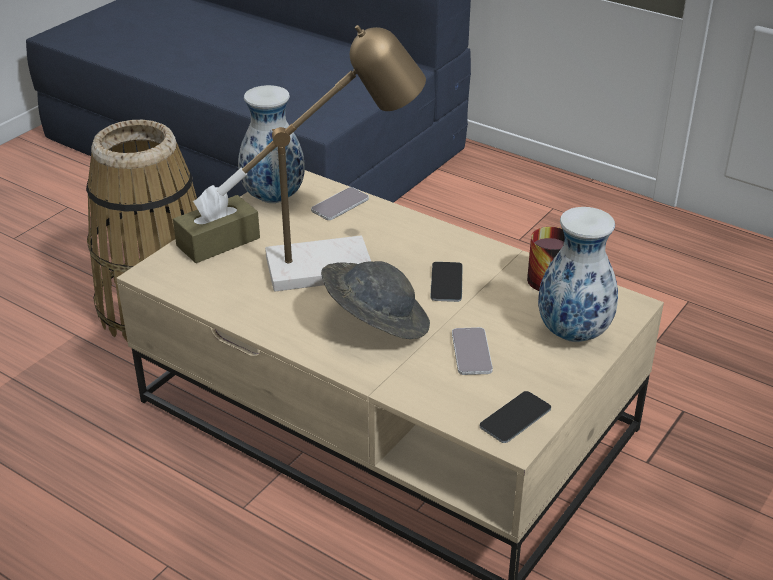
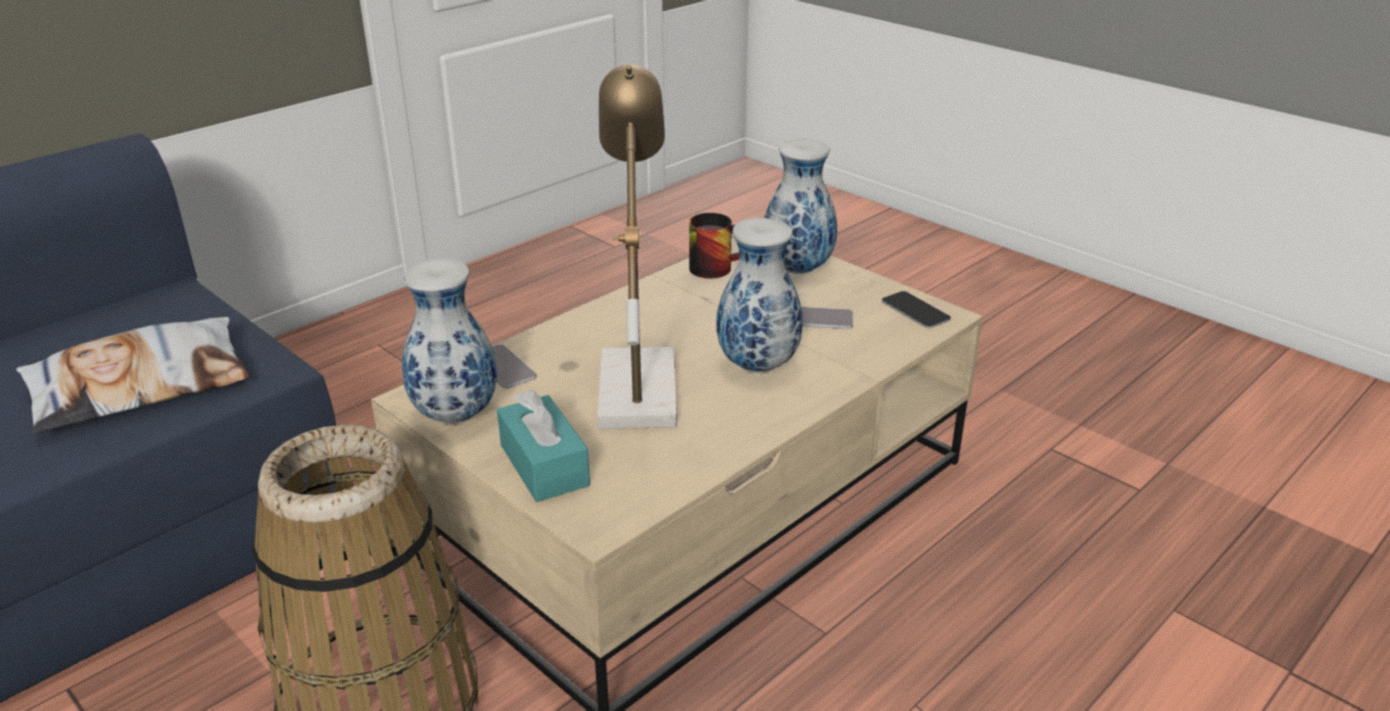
camera: 80 degrees left, 5 degrees down
(218, 242) = (544, 465): brown tissue box -> turquoise tissue box
(294, 91) = (141, 386): none -> pillow
(375, 322) = (755, 365): grey hat -> vase
(446, 282) = (695, 319): phone -> none

